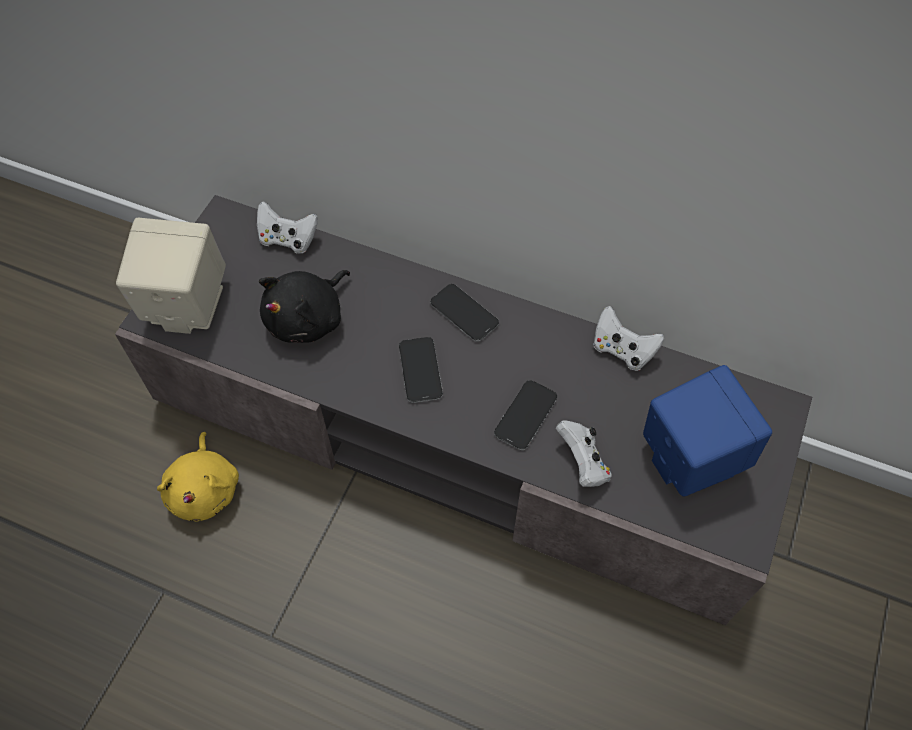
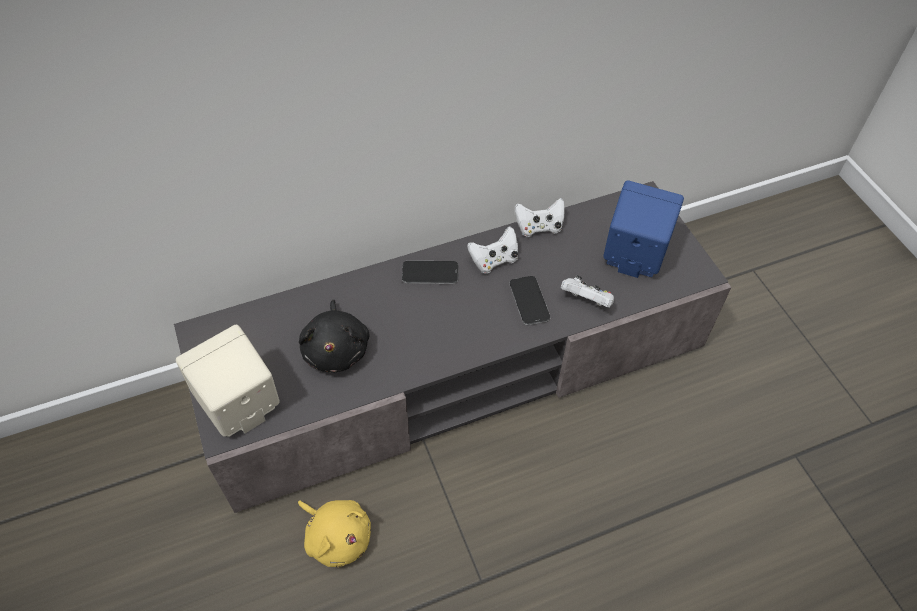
camera: 45 degrees left, 5 degrees down
(288, 240) = (264, 313): white game controller -> white game controller (494, 260)
(420, 370) = (442, 324): phone -> none

